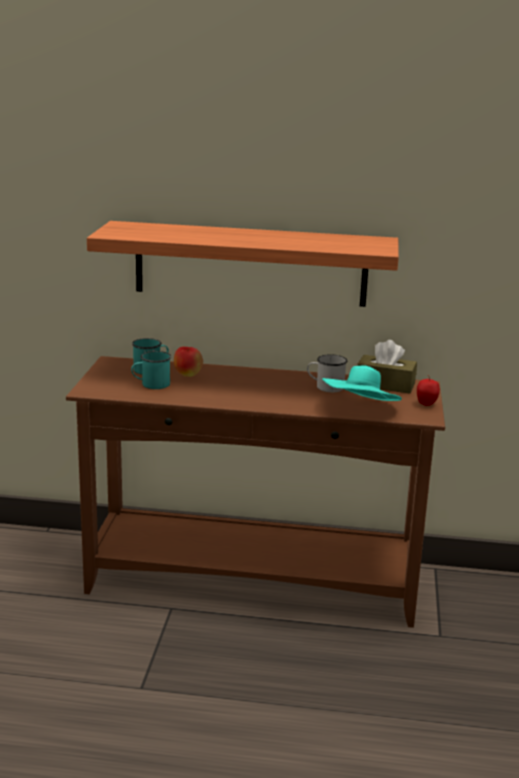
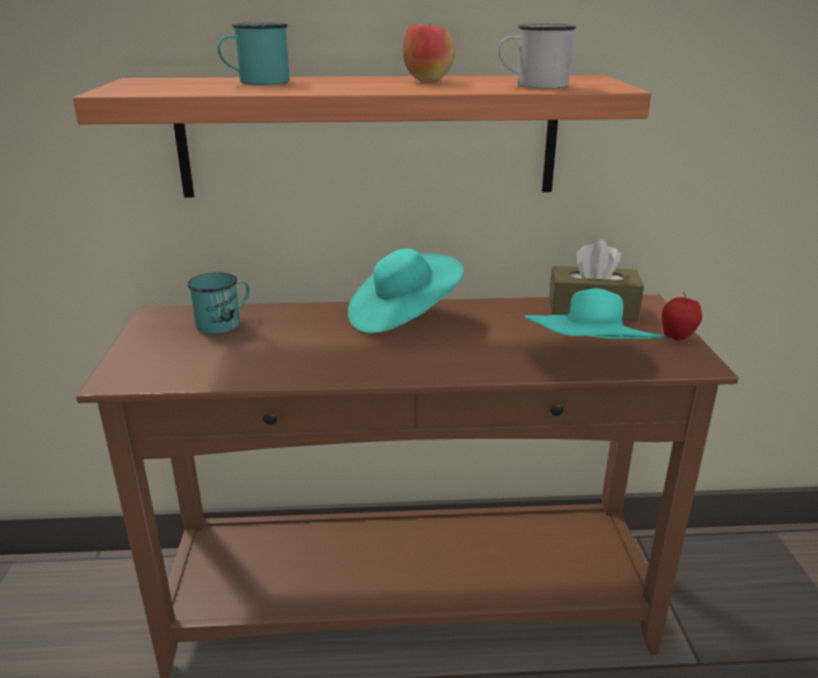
camera: 10 degrees left, 5 degrees up
(151, 385) = (229, 353): turquoise mug -> turquoise mug (256, 82)
(188, 375) = (287, 327): apple -> apple (428, 81)
(261, 377) = (403, 318): none -> turquoise hat
(325, 387) = (509, 323): white mug -> white mug (533, 85)

